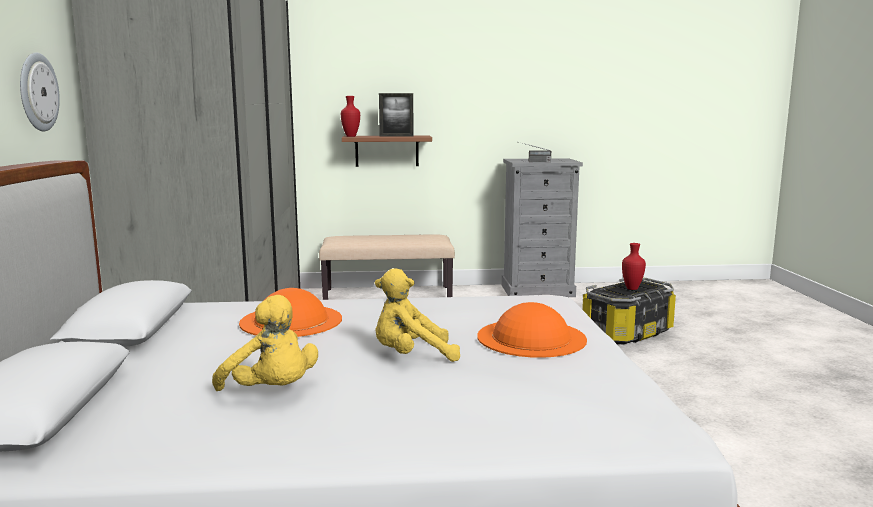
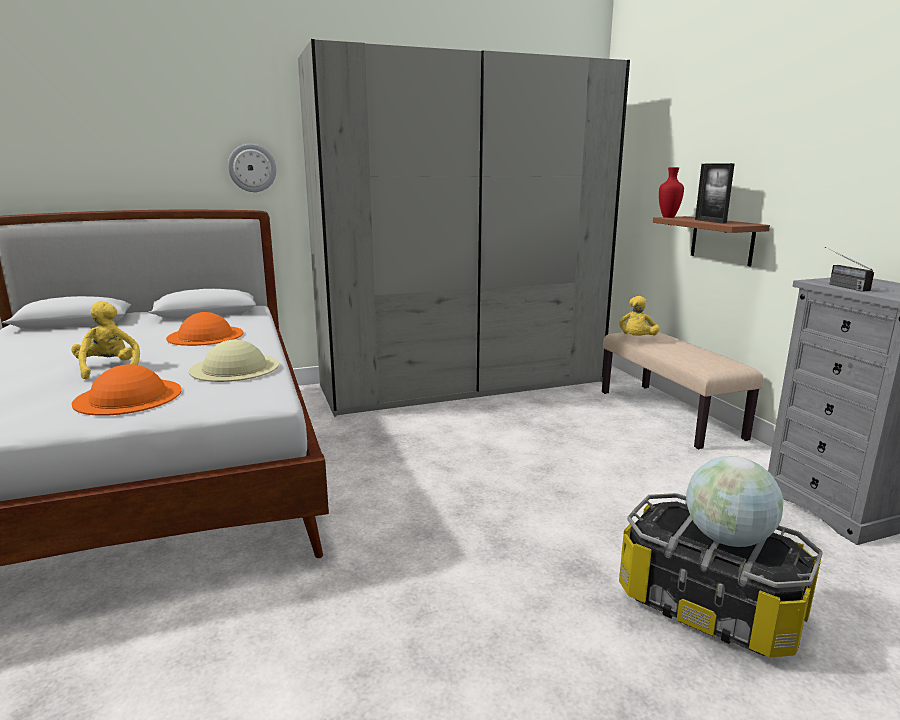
camera: 75 degrees right, 5 degrees up
(272, 392) = (65, 349): yellow plush toy -> yellow plush toy (637, 340)
(451, 306) = (235, 367): none -> beige hat
(632, 289) = (727, 539): red vase -> globe

